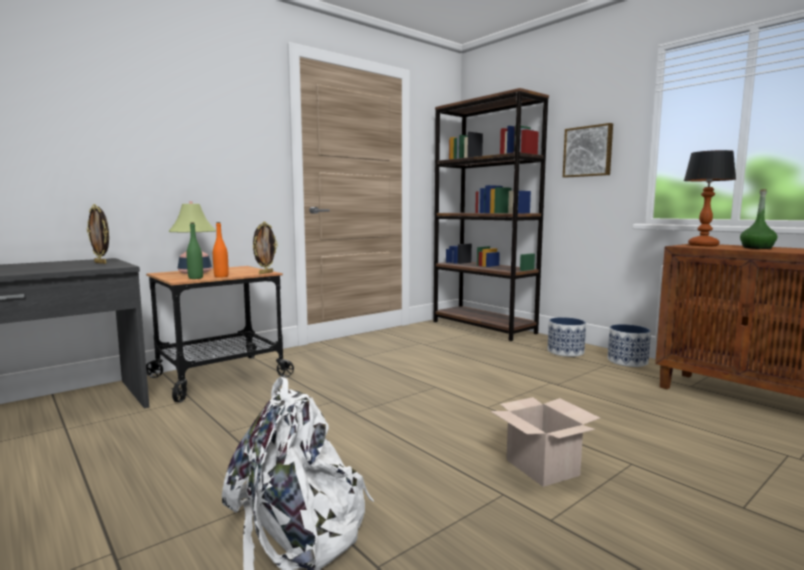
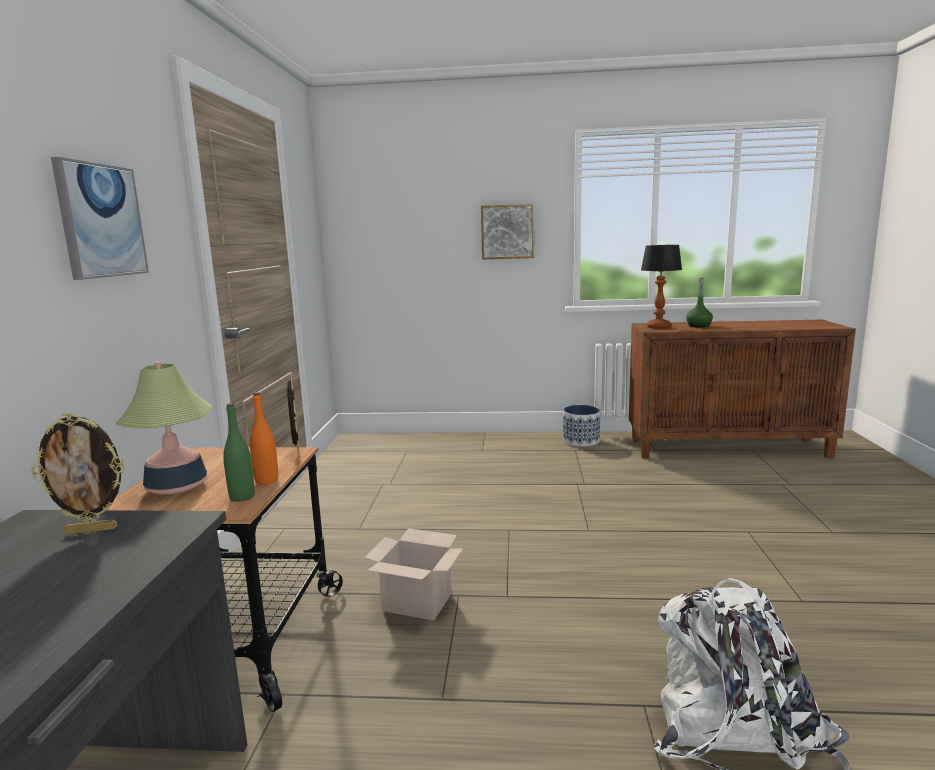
camera: 45 degrees left, 5 degrees up
(202, 131) = (101, 221): none -> picture
(483, 327) = (401, 441): brown bookcase -> none
(544, 468) = (724, 564): cardboard box -> cardboard box (419, 602)
(565, 352) = (524, 447): planter -> none

